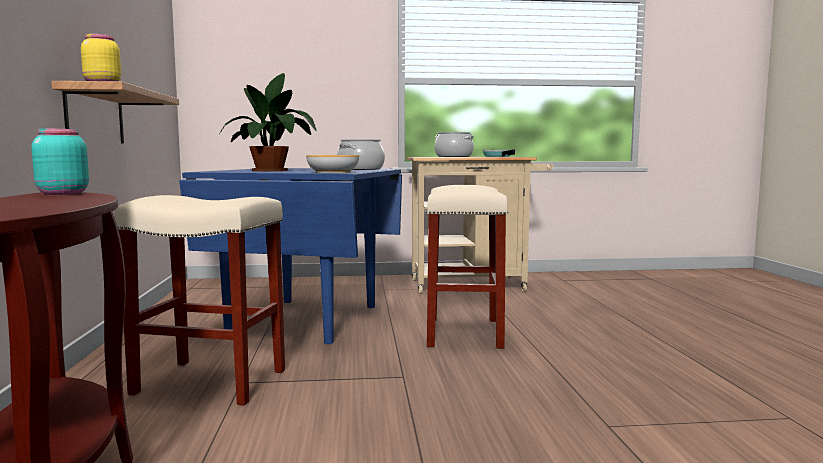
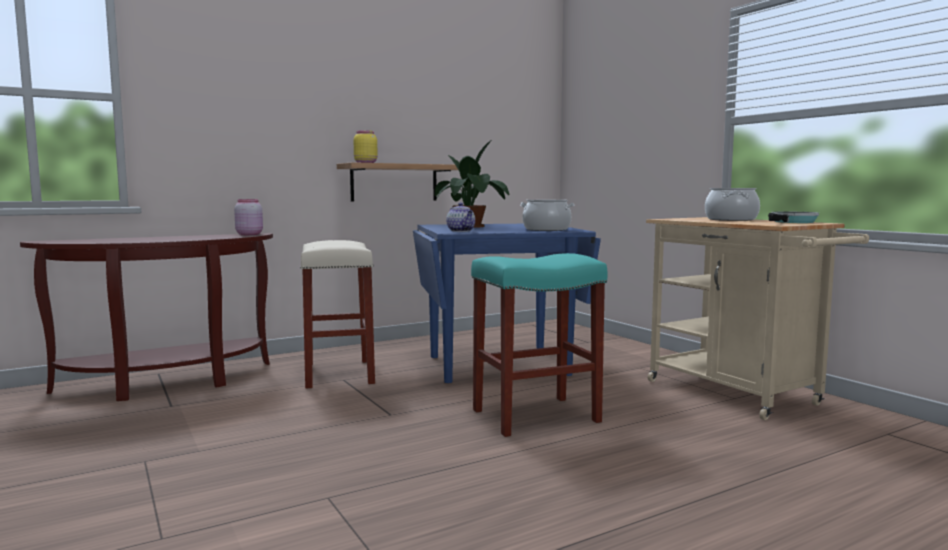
camera: 65 degrees right, 0 degrees up
(61, 193) = (249, 234): turquoise jar -> pink jar
(333, 172) = (461, 231): bowl -> teapot
(464, 333) = (534, 416): beige stool -> turquoise stool

